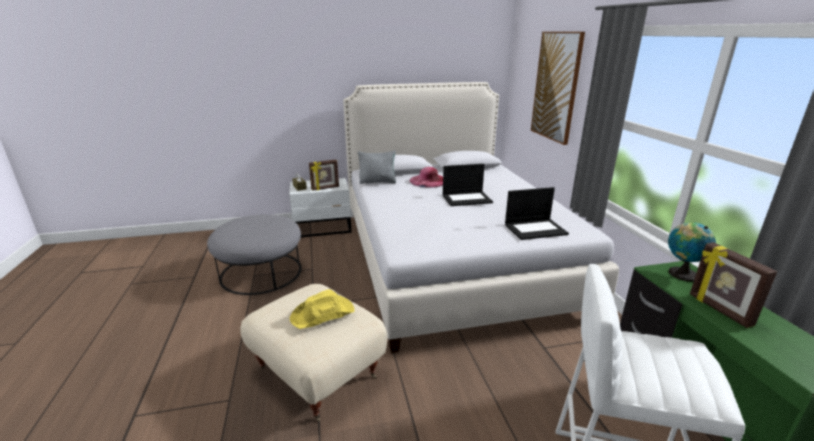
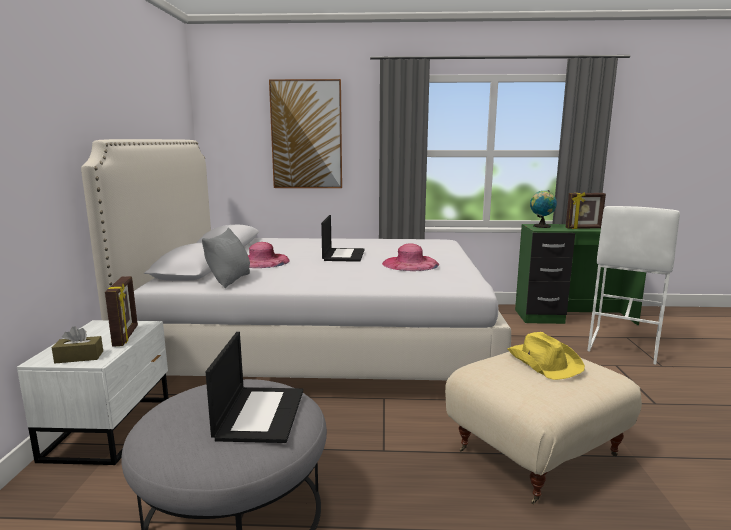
camera: 75 degrees left, 10 degrees down
(453, 223) = (410, 263): none -> pink hat
(535, 229) = (434, 248): laptop -> laptop (260, 413)

